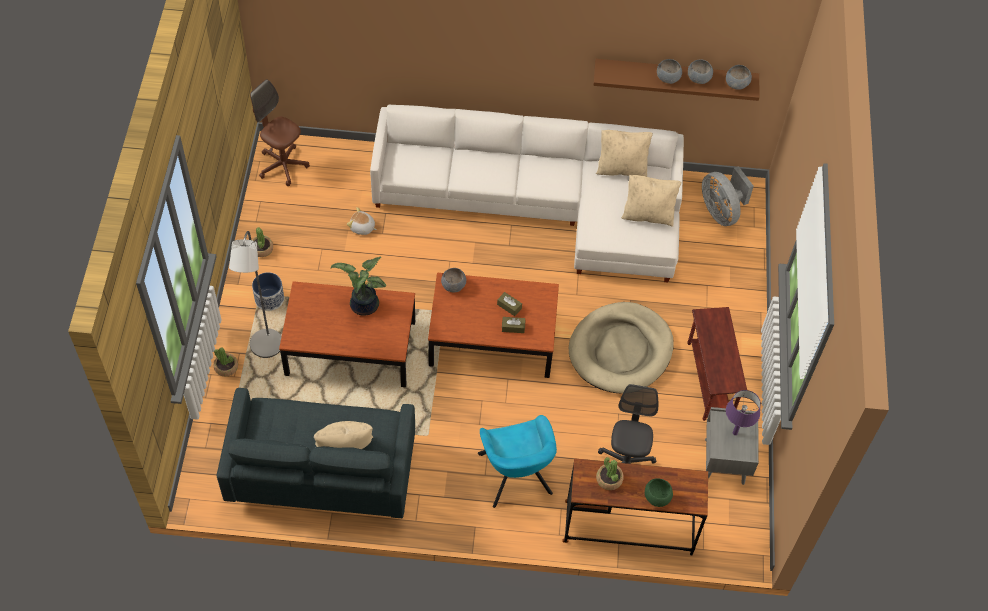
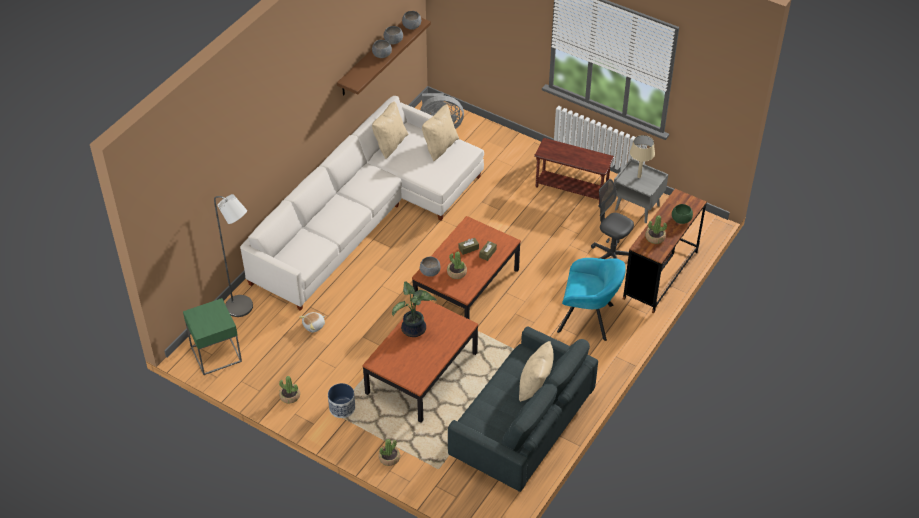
camera: 60 degrees left, 10 degrees down
(265, 350) = (389, 427): grey floor lamp -> grey floor lamp (243, 309)
(283, 166) = (216, 354): brown office chair -> green side table
(467, 310) = (456, 272): none -> potted plant
(620, 350) = (520, 223): beige dog bed -> none
(734, 432) = (639, 176): purple table lamp -> beige table lamp

